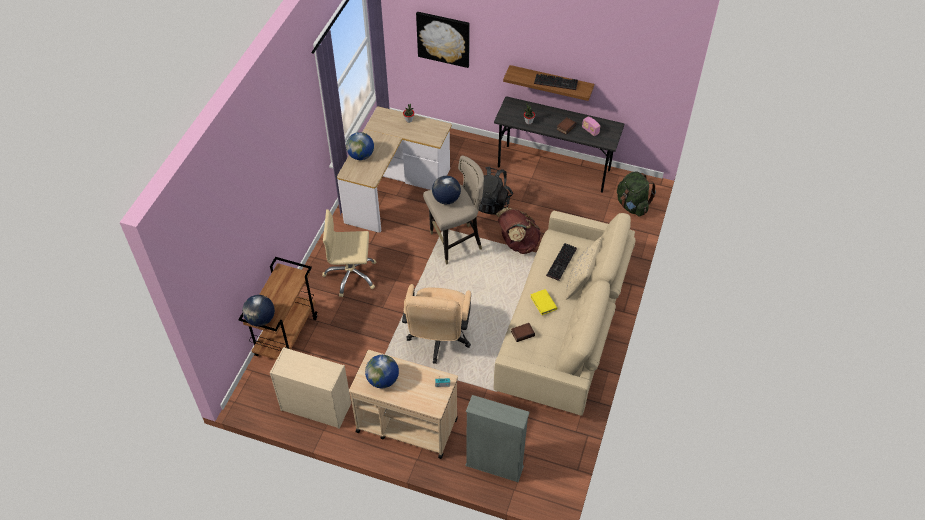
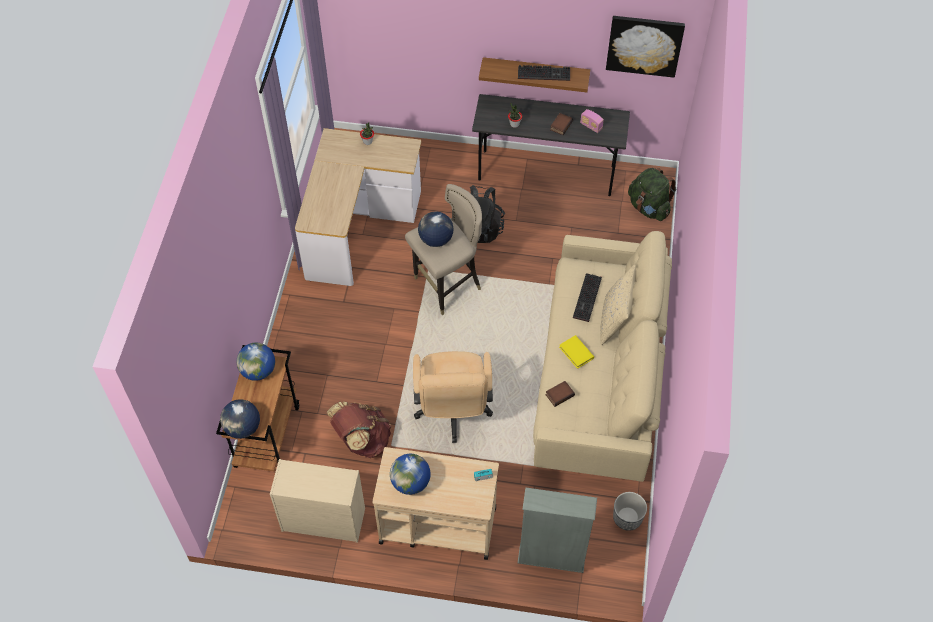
camera: 10 degrees left, 5 degrees up
(351, 275) = (329, 346): beige office chair -> none
(361, 155) = (318, 197): globe -> globe (258, 371)
(443, 38) = (396, 34): picture -> picture (644, 45)
(517, 243) = (522, 275): brown backpack -> brown backpack (362, 440)
(564, 444) = (627, 518): none -> planter

